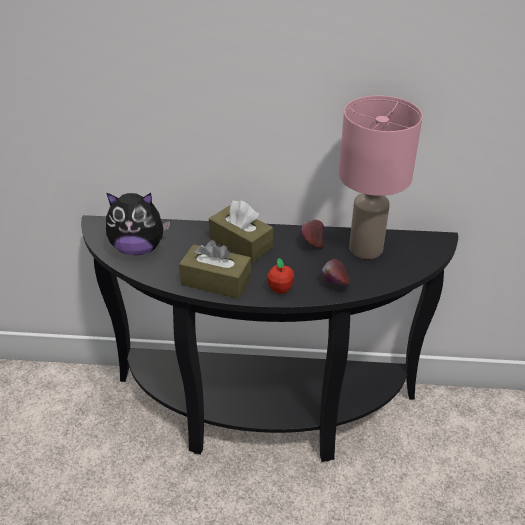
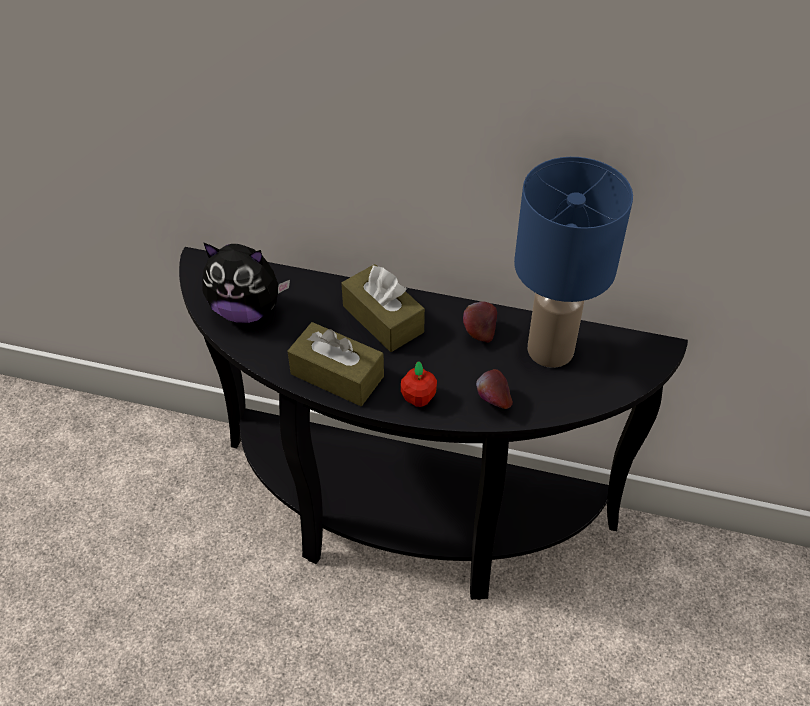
camera: 10 degrees right, 10 degrees up
(364, 249) = (549, 350): pink table lamp -> blue table lamp

